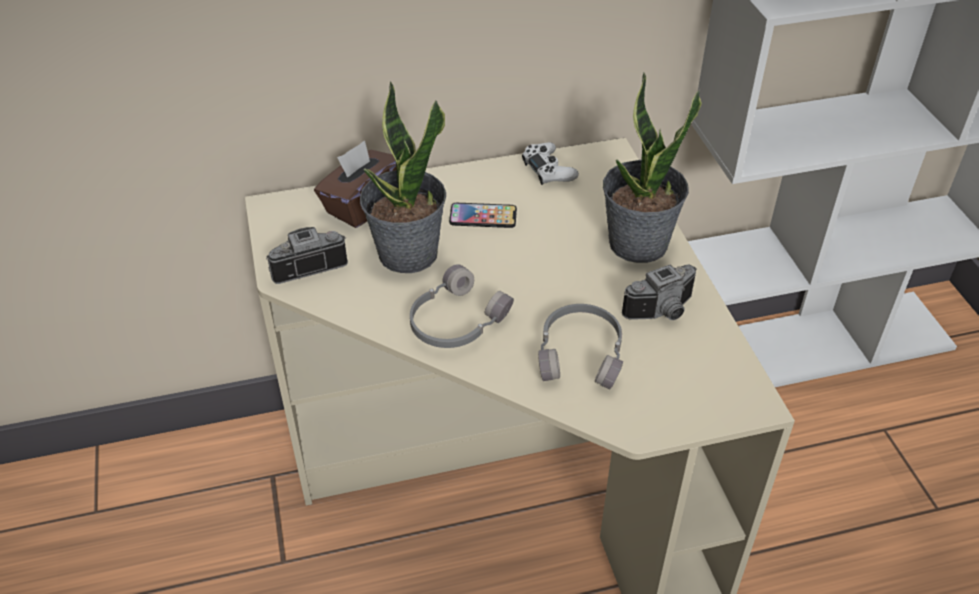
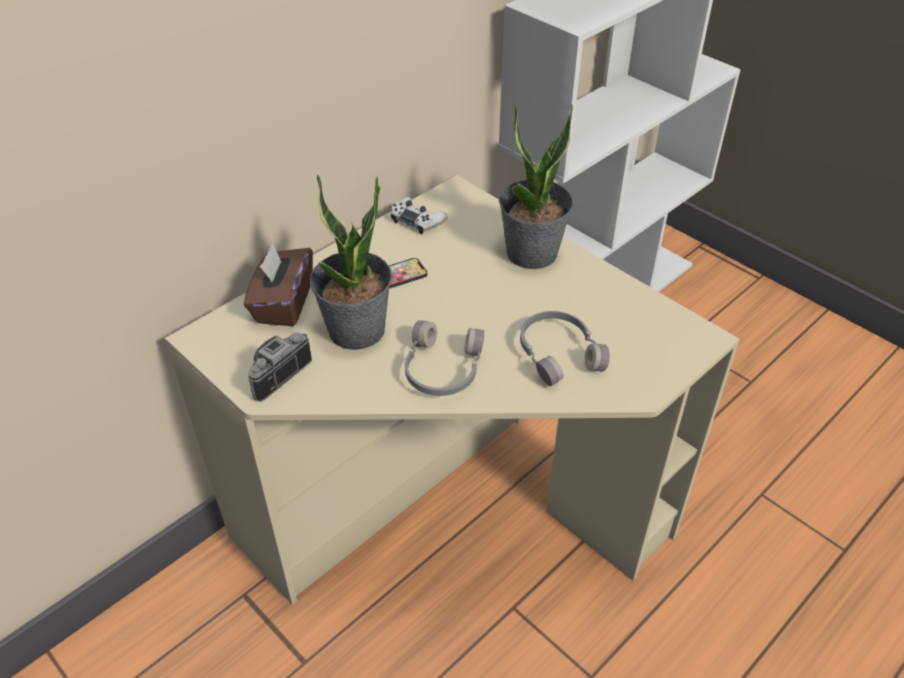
camera: 30 degrees left, 0 degrees up
(663, 312) = (592, 297): camera -> none

